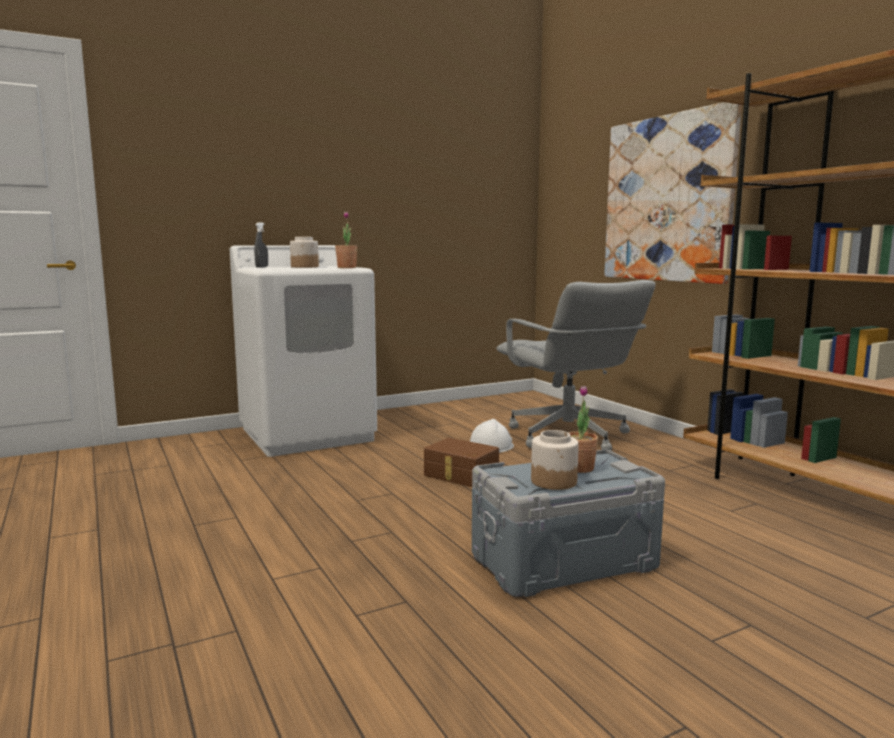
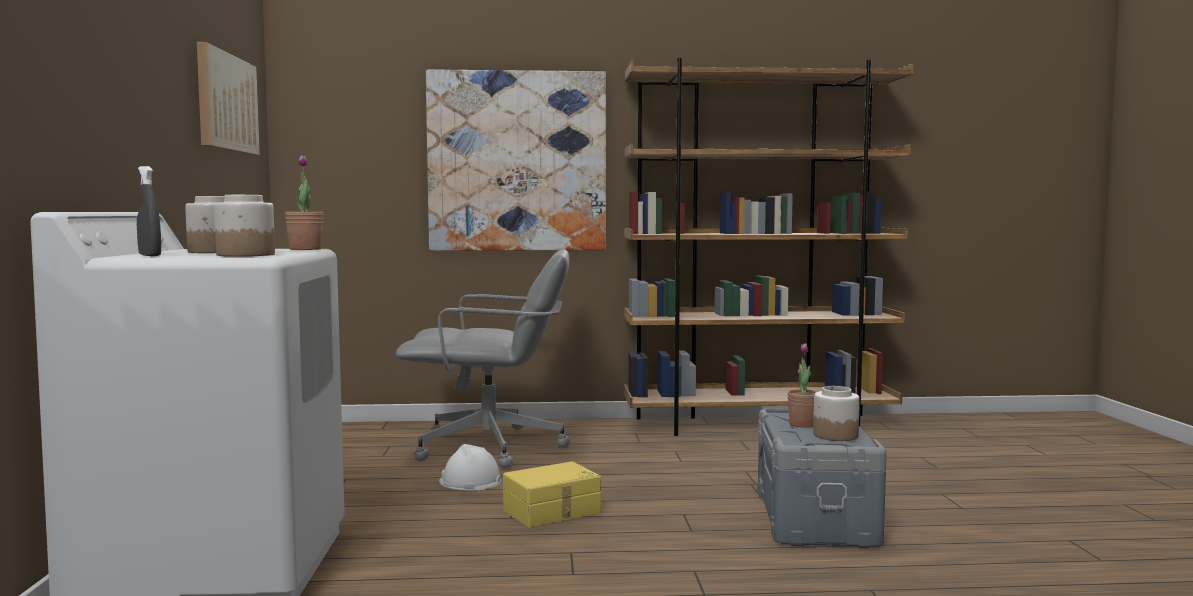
camera: 65 degrees left, 5 degrees down
(275, 268) = (245, 255): none -> jar
(460, 475) = (553, 512): brown storage box -> yellow storage box
(465, 175) = (226, 103): none -> picture

